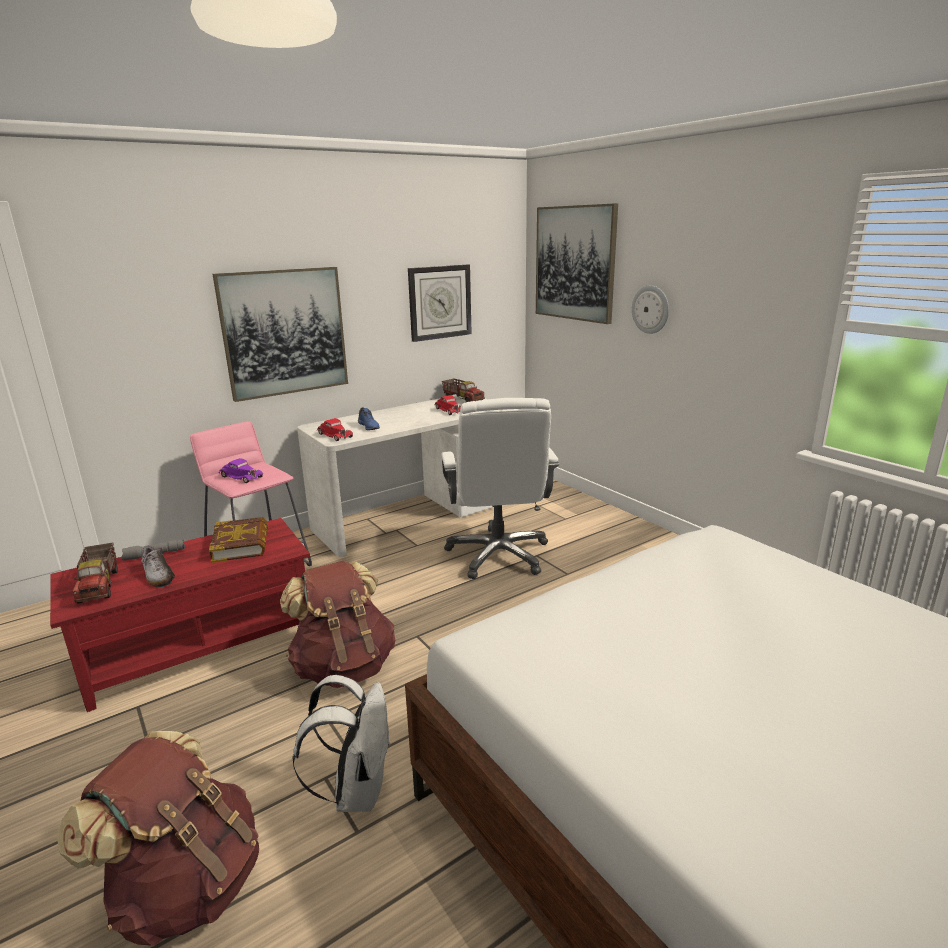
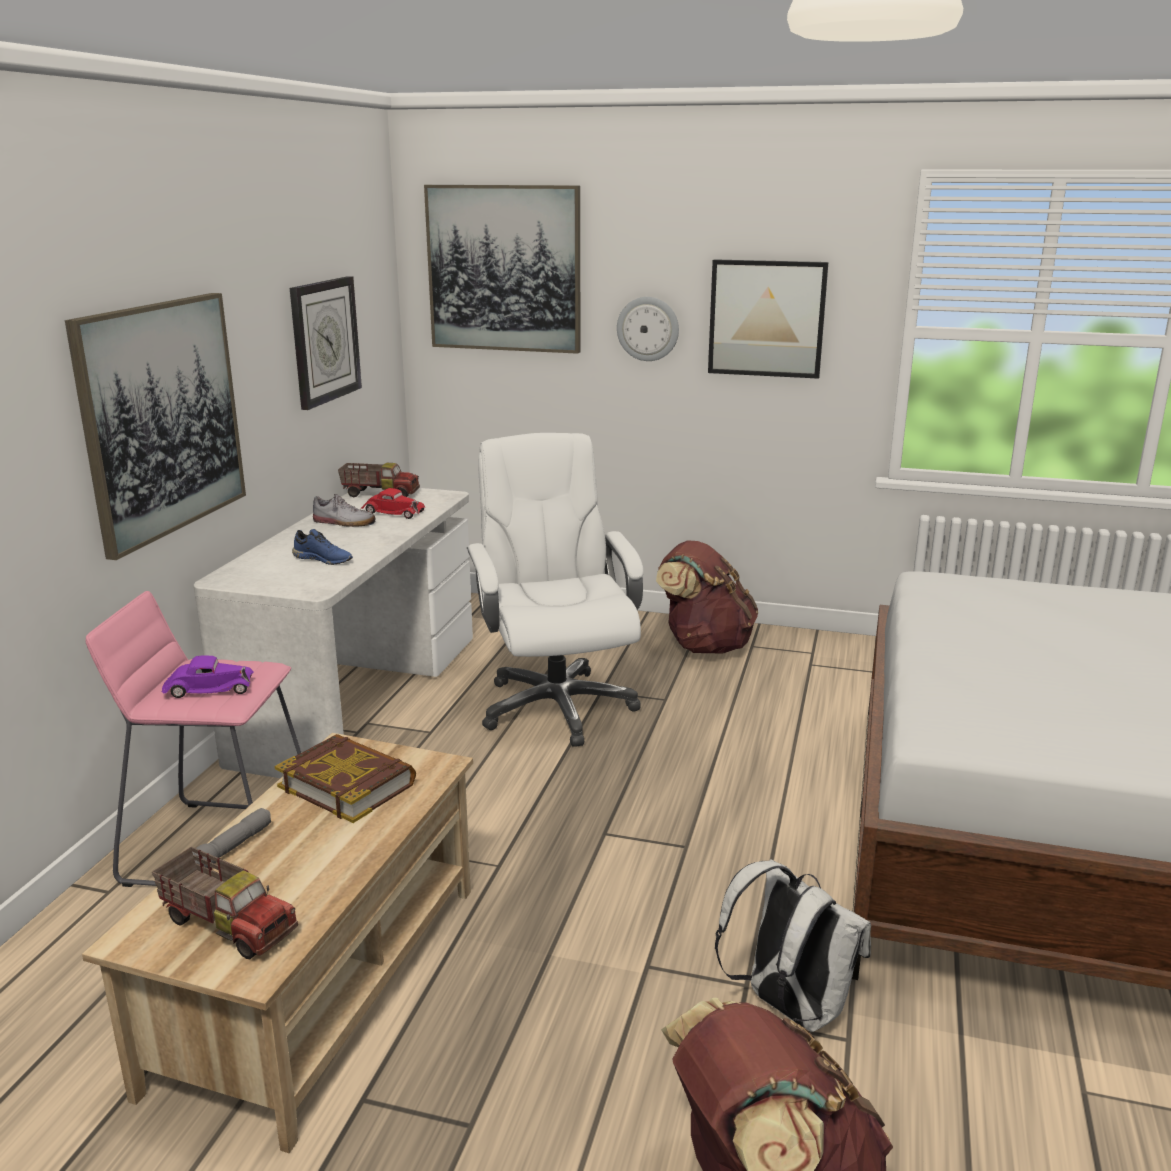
camera: 40 degrees left, 0 degrees up
(158, 575) = (302, 871): shoe -> shoe (344, 522)
(201, 645) = (320, 983): red coffee table -> beige coffee table
(334, 435) = (296, 583): red toy car -> none
(344, 667) = (573, 906): brown backpack -> brown backpack (704, 646)
(498, 555) = (556, 706): white office chair -> white office chair turned 150 degrees counterclockwise
(728, 306) = (766, 318): none -> picture

